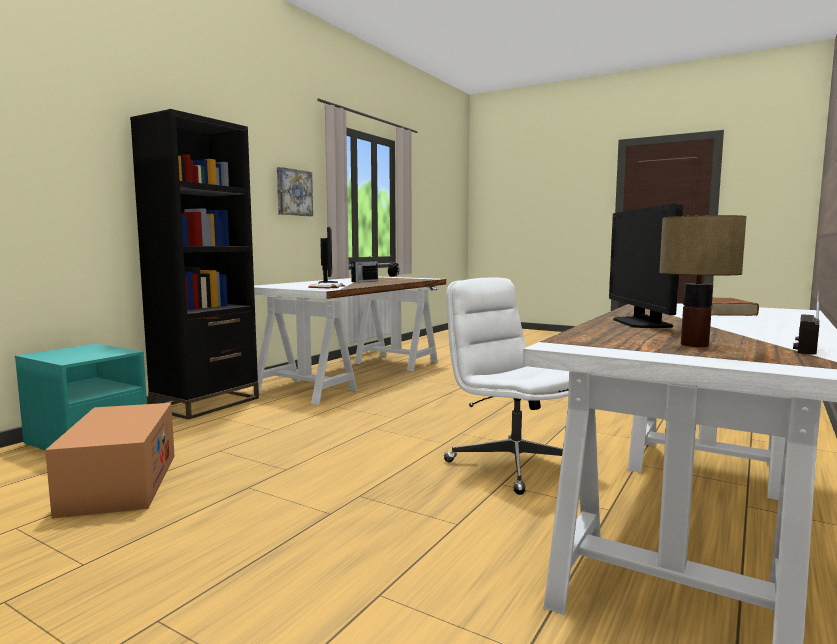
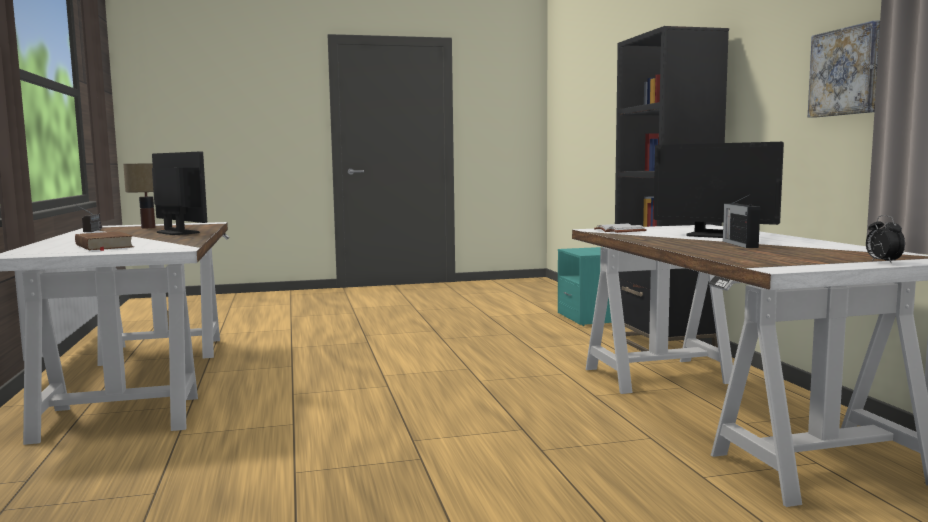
camera: 135 degrees right, 0 degrees up
(120, 483) = (497, 317): cardboard box -> none
(513, 464) = (299, 377): white office chair -> none

